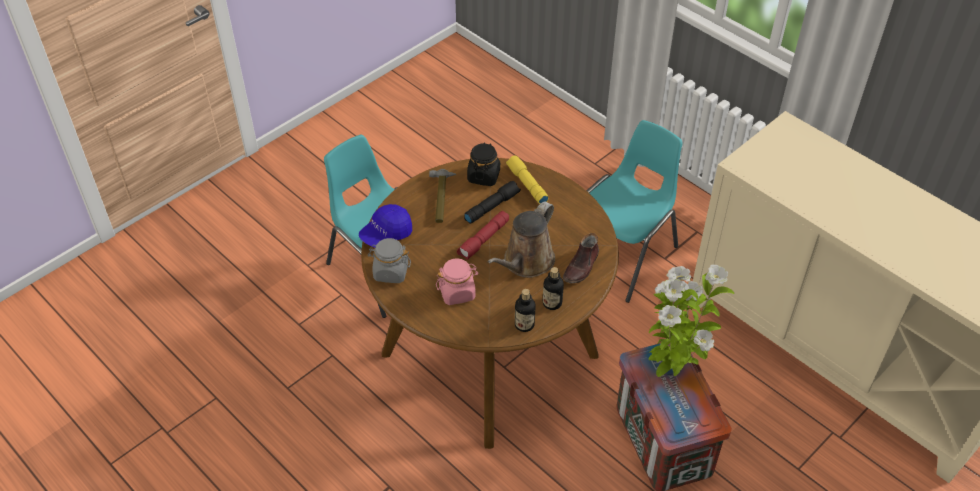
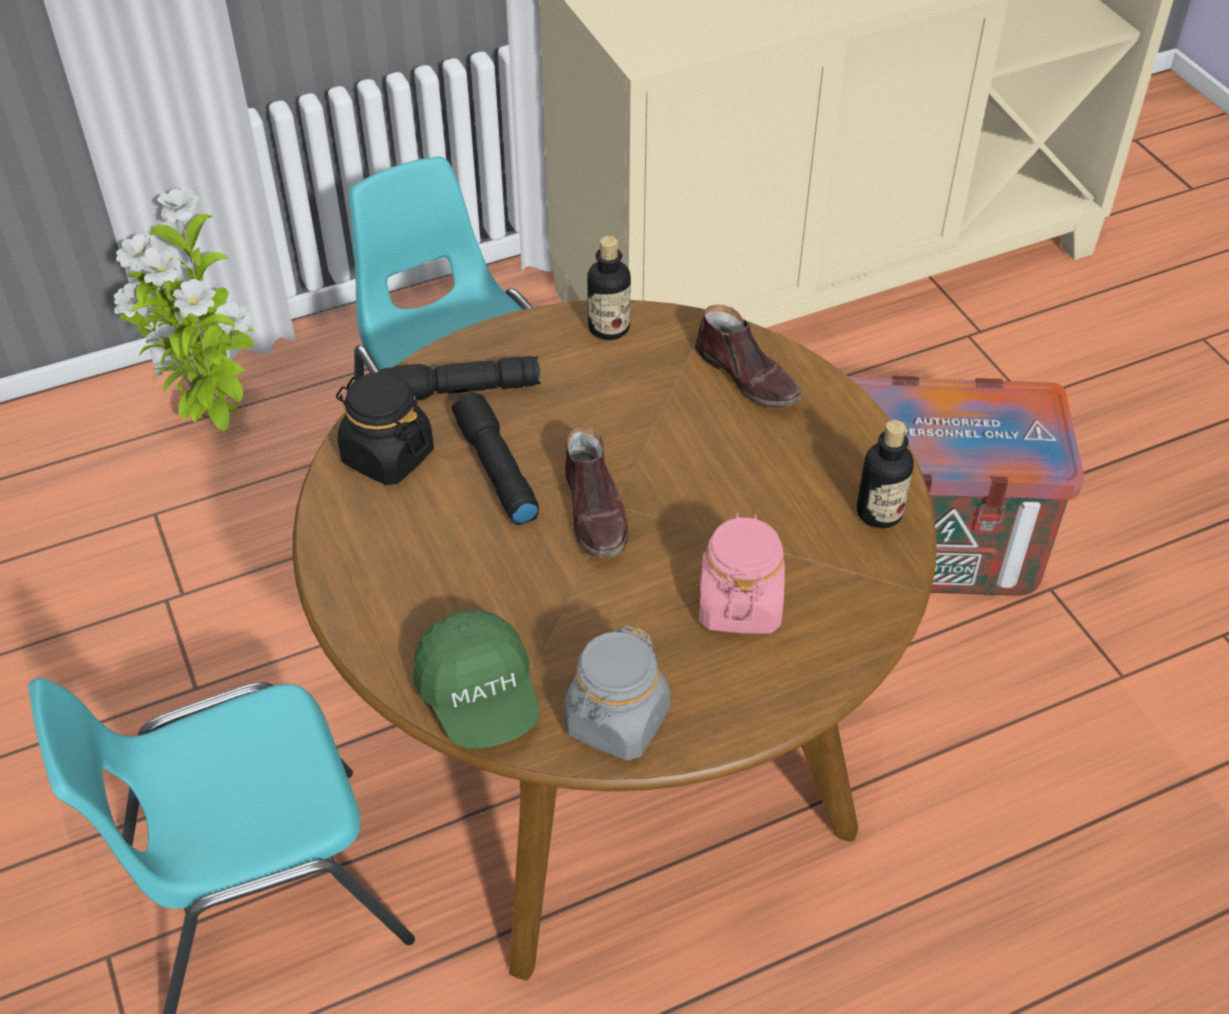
camera: 70 degrees left, 0 degrees up
(386, 234) = (480, 697): blue cap -> green cap
(441, 199) = (416, 554): hammer -> none
(484, 240) = (596, 511): red flashlight -> brown shoe
(526, 184) = (459, 392): yellow flashlight -> black flashlight
(526, 262) = (698, 459): brown watering can -> none
(552, 303) = (833, 450): bottle -> bottle (609, 327)
(672, 370) = (909, 412): potted plant -> potted plant (217, 421)

